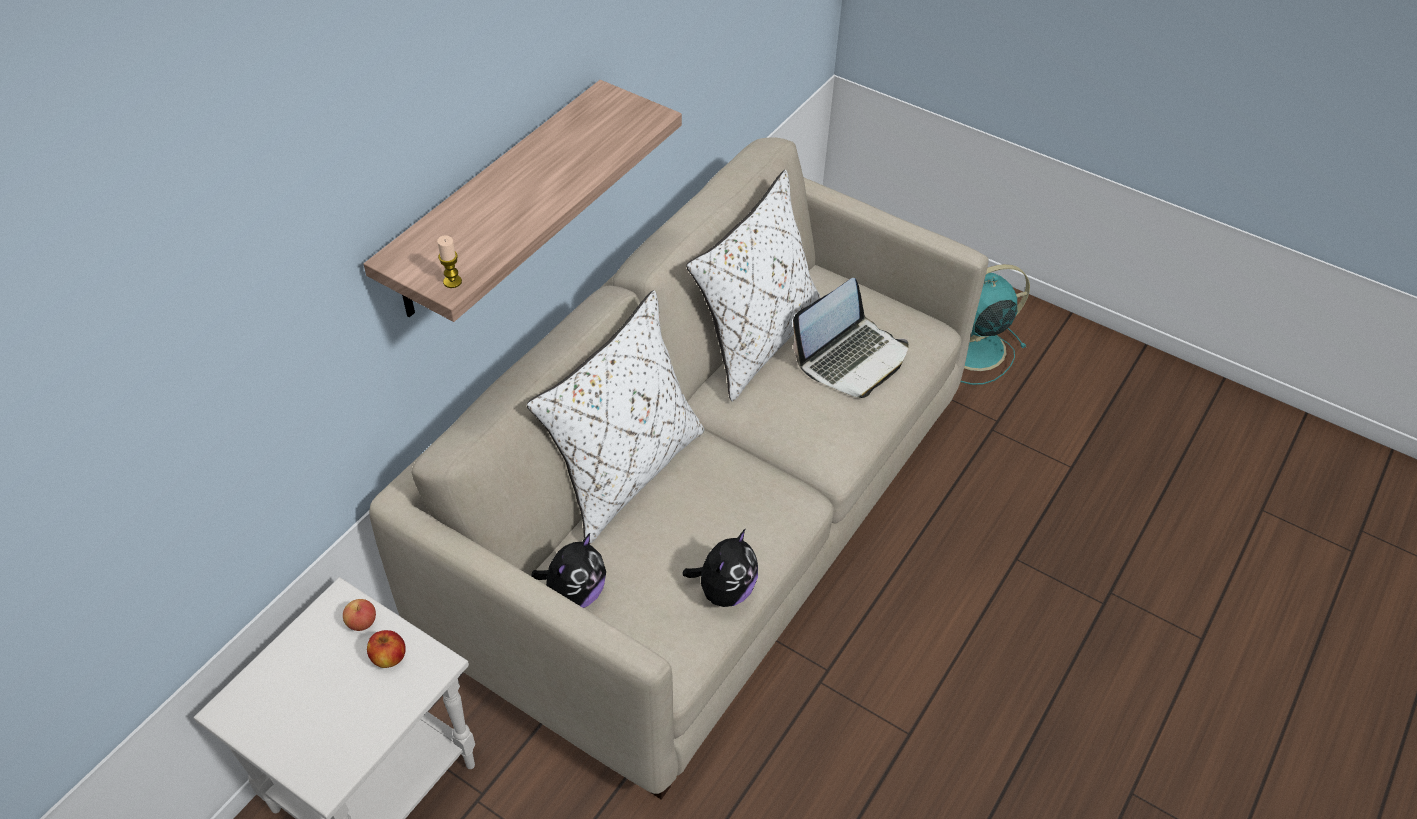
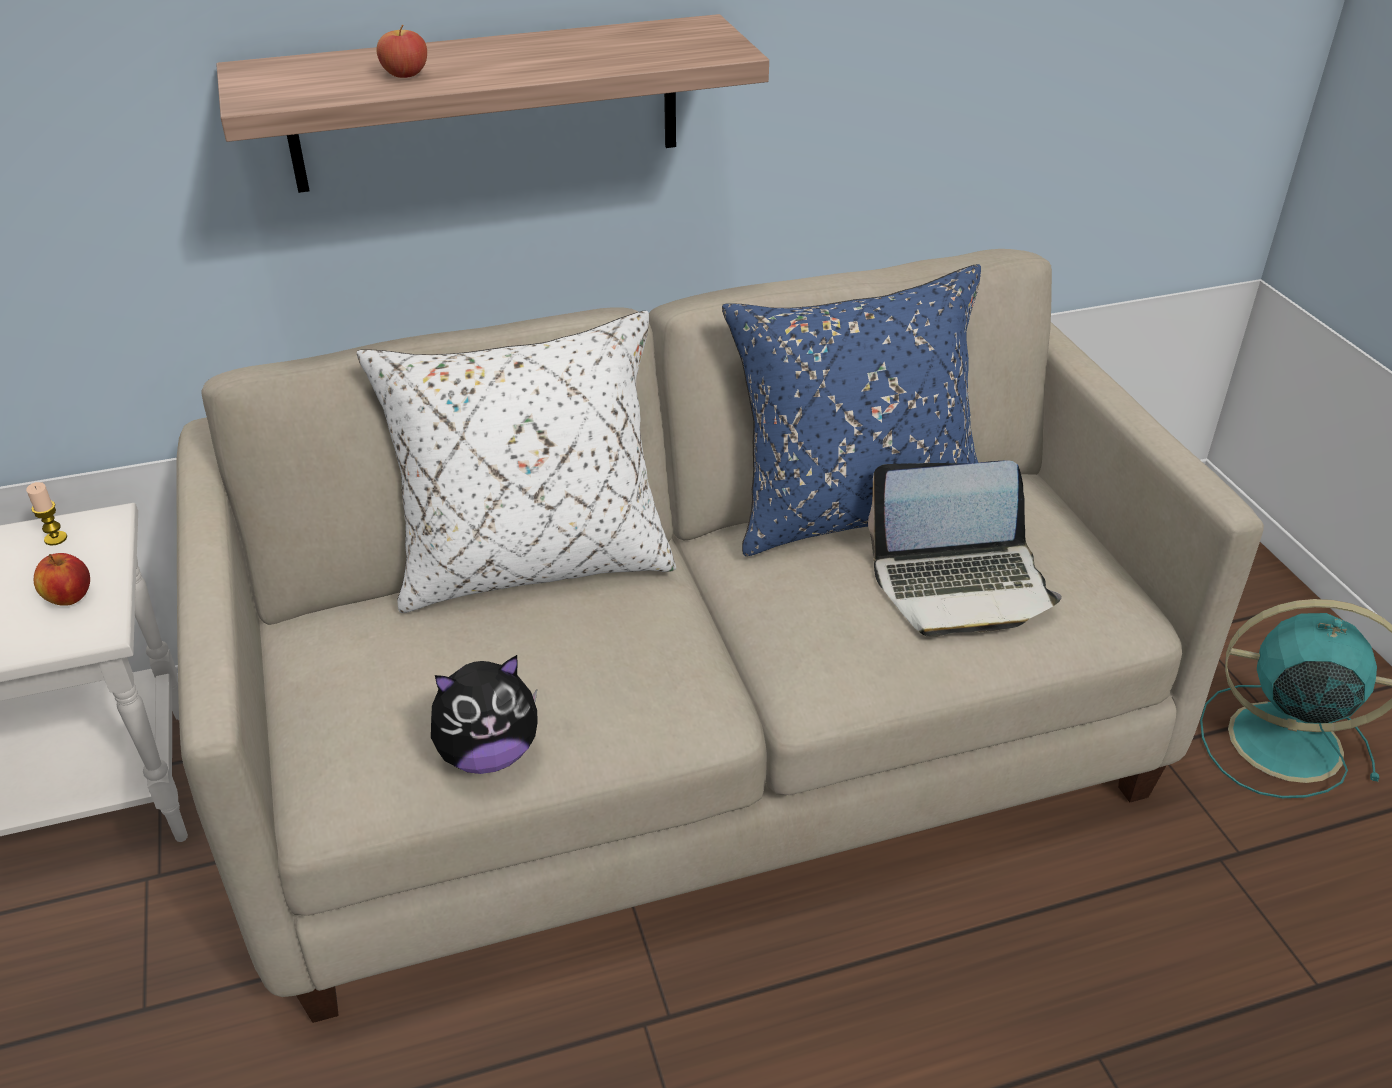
camera: 40 degrees right, 10 degrees down
(362, 622) = (94, 551): apple -> apple (405, 74)
(452, 282) = (263, 98): candle -> candle (55, 538)
(574, 594) = (324, 654): plush toy -> none
(755, 341) = (852, 510): white pillow -> blue pillow

